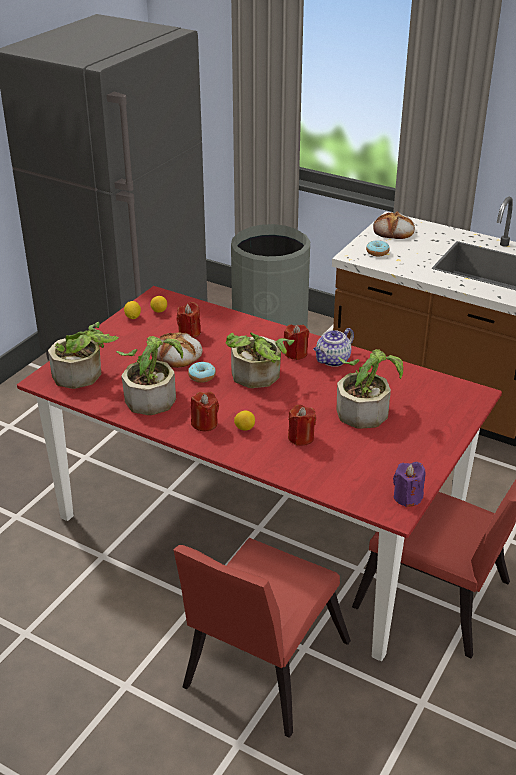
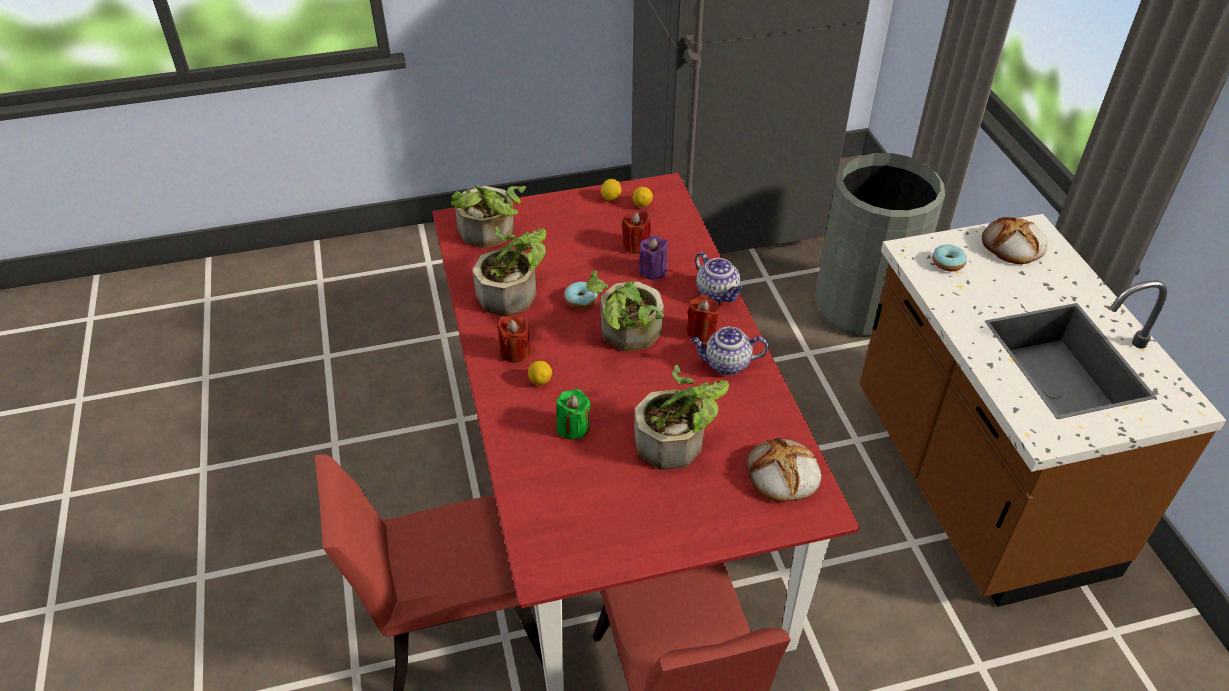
camera: 45 degrees right, 10 degrees up
(177, 355) = (592, 262): bread -> bread (782, 474)
(275, 331) = (718, 293): none -> teapot
(301, 438) = (573, 427): red candle -> green candle
(407, 497) = (574, 567): purple candle -> purple candle (652, 271)

